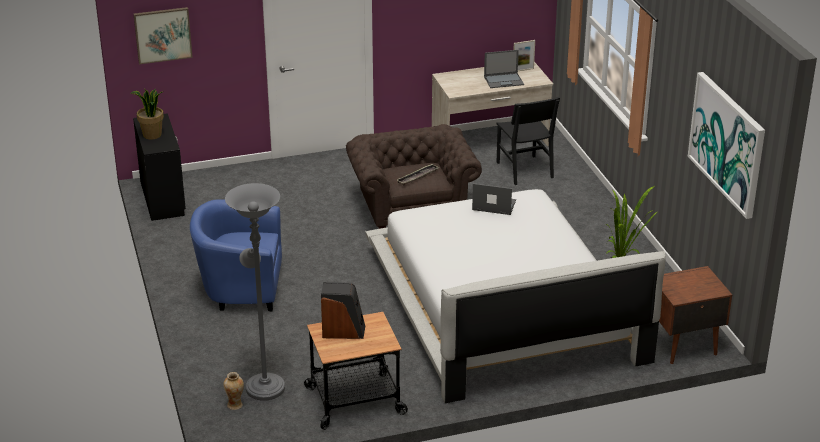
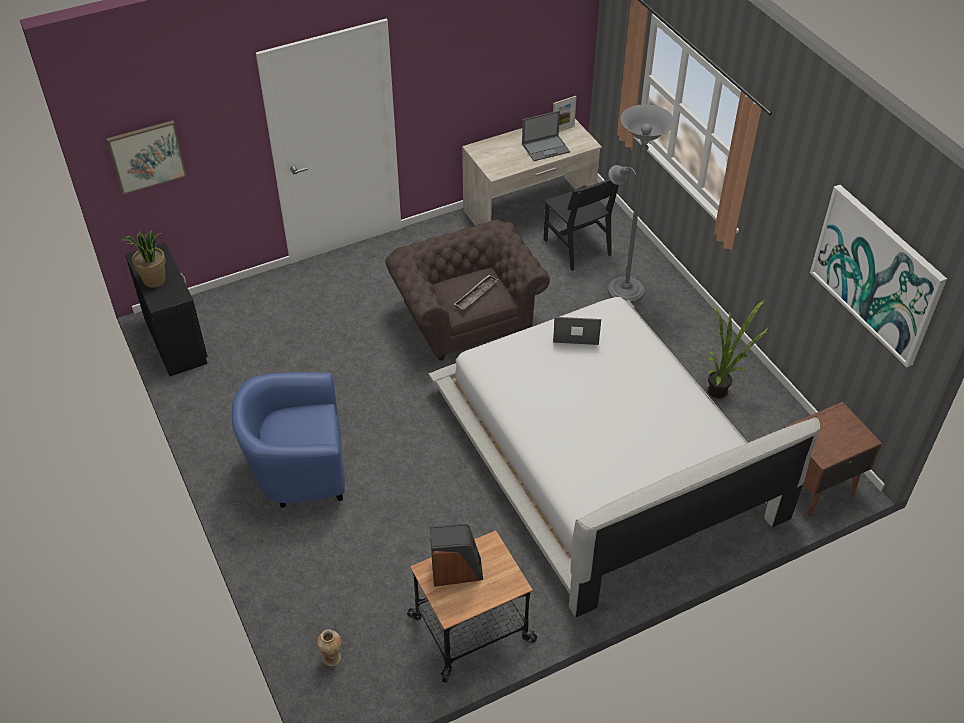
camera: 10 degrees left, 15 degrees up
(264, 384) = (359, 619): grey floor lamp -> grey floor lamp (623, 288)

